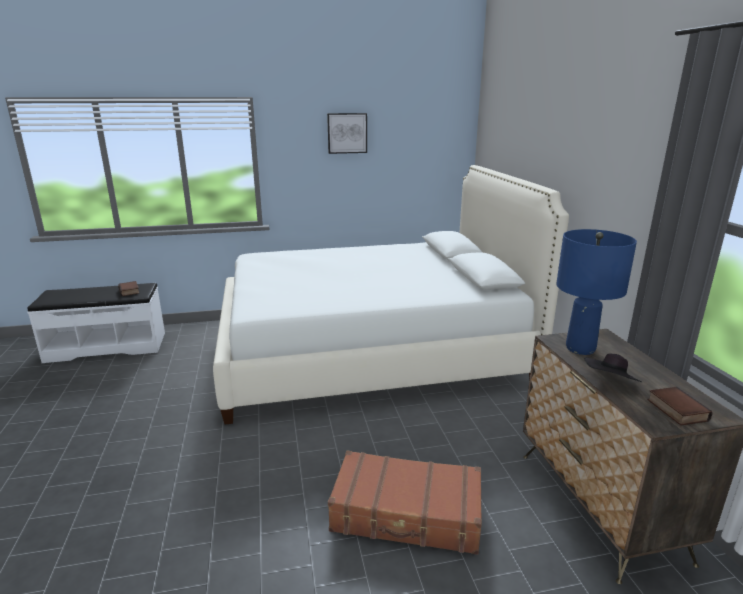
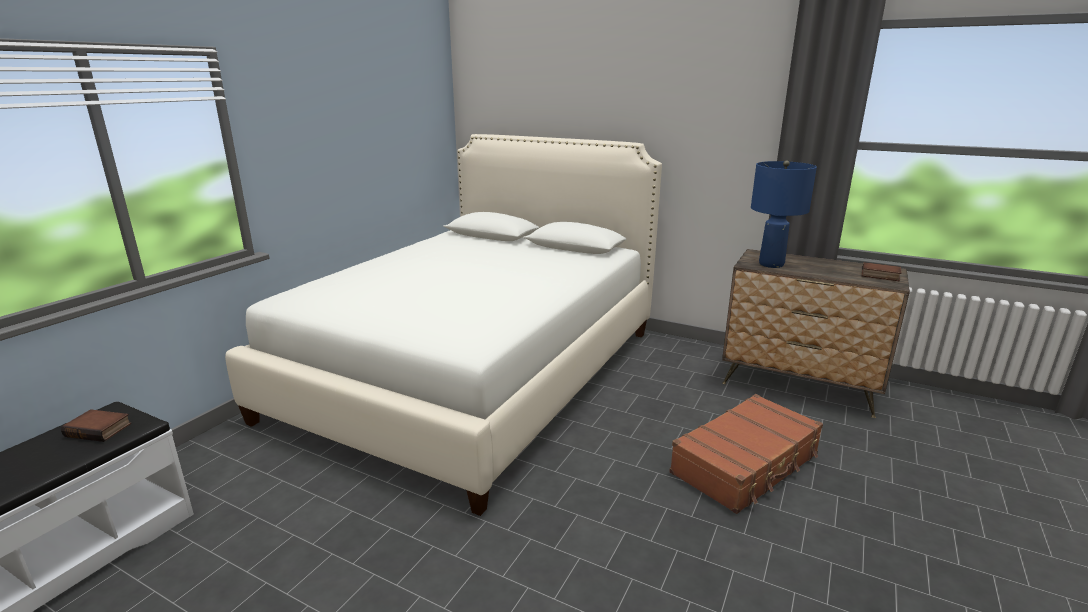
camera: 50 degrees left, 0 degrees up
(347, 133) = (340, 102): picture -> none
(610, 383) = (831, 275): black hat -> none

